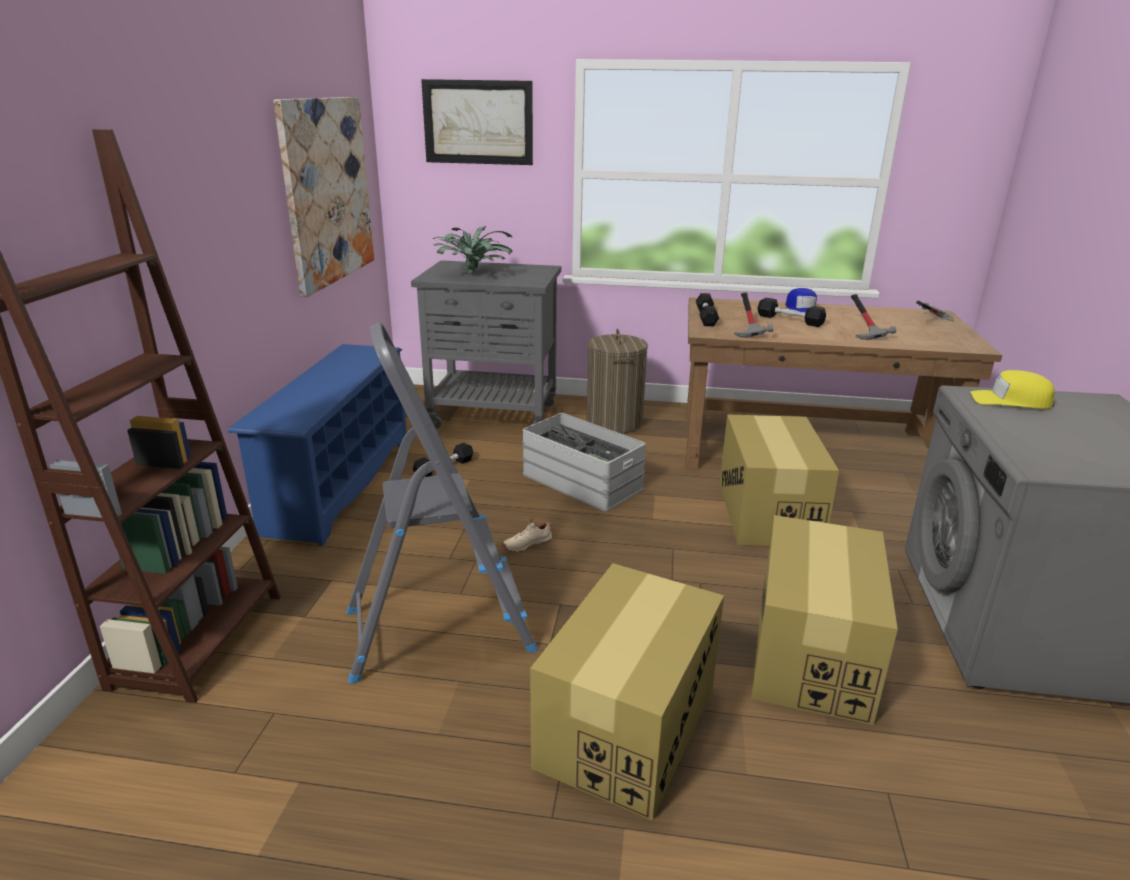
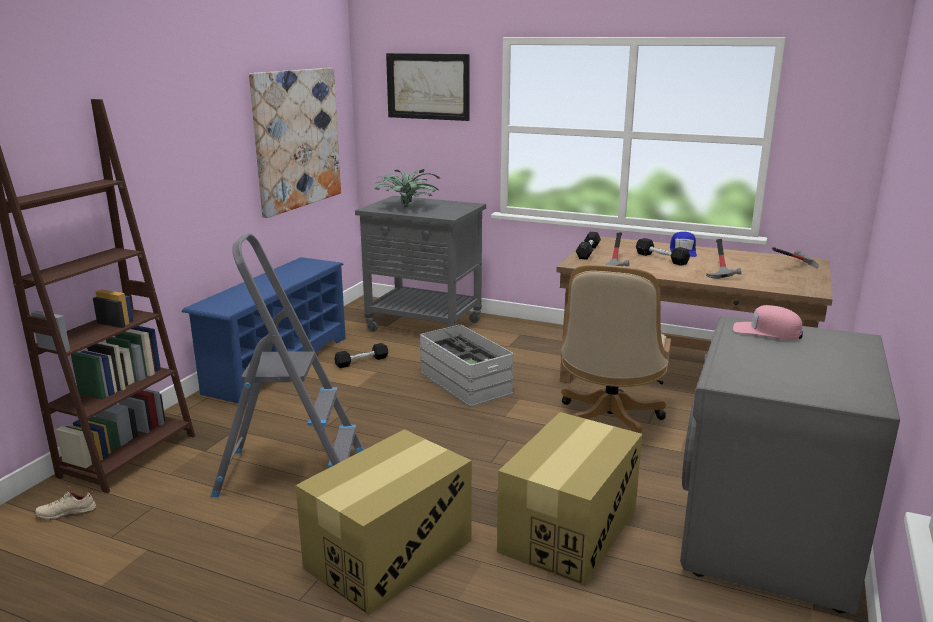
camera: 15 degrees right, 5 degrees down
(526, 544) = (392, 423): beige shoe -> beige shoe (67, 512)
(614, 422) = (522, 340): laundry basket -> none
(768, 513) = (608, 423): cardboard box -> beige office chair
(1010, 401) = (767, 332): yellow cap -> pink cap

